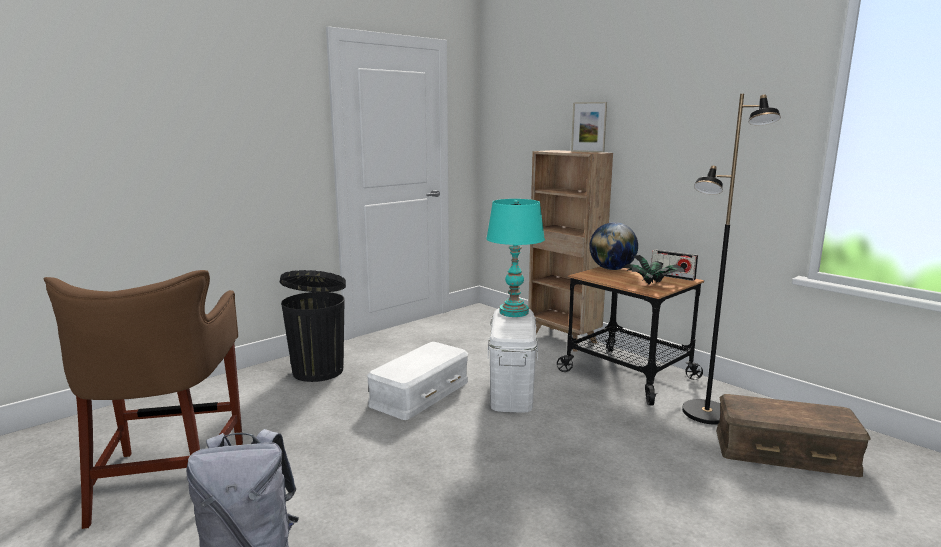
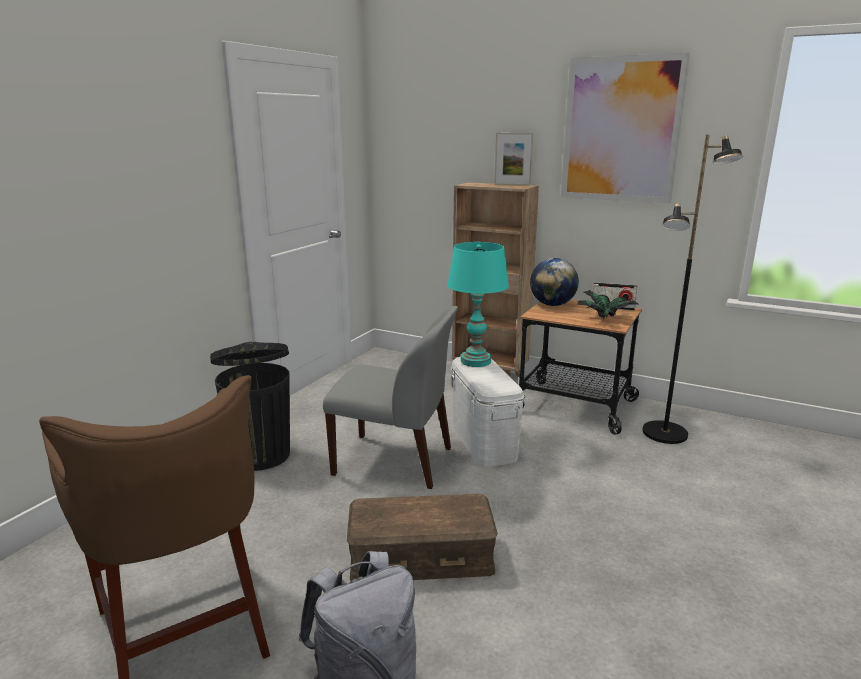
camera: 20 degrees left, 5 degrees up
(421, 393) = (396, 461): white storage box -> grey chair
(688, 97) = (621, 130): none -> picture
(784, 452) = (747, 458): brown storage box -> brown storage box (421, 556)

